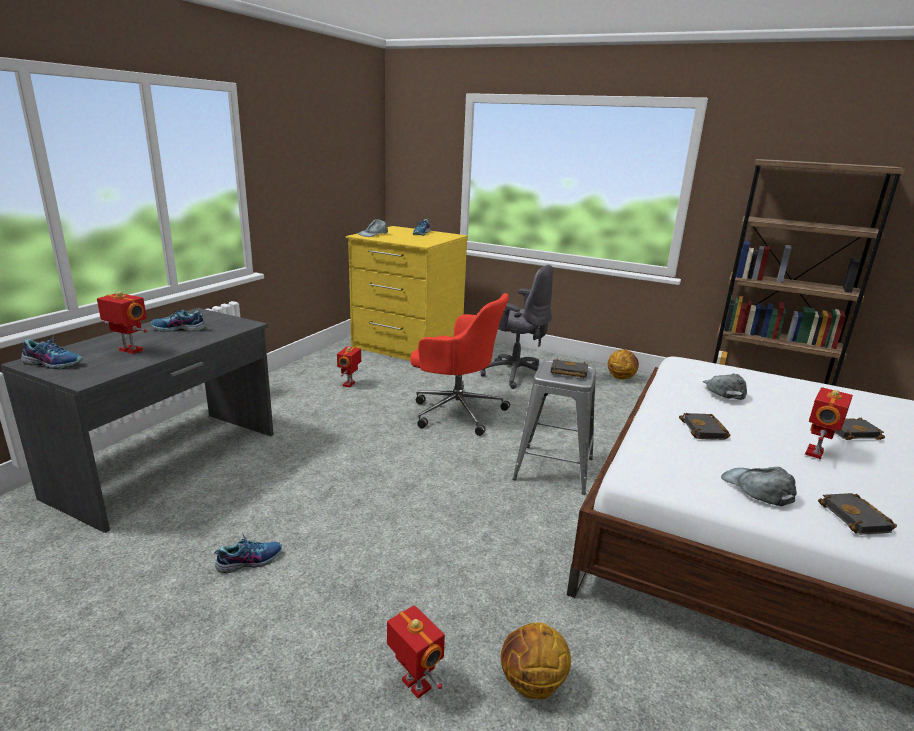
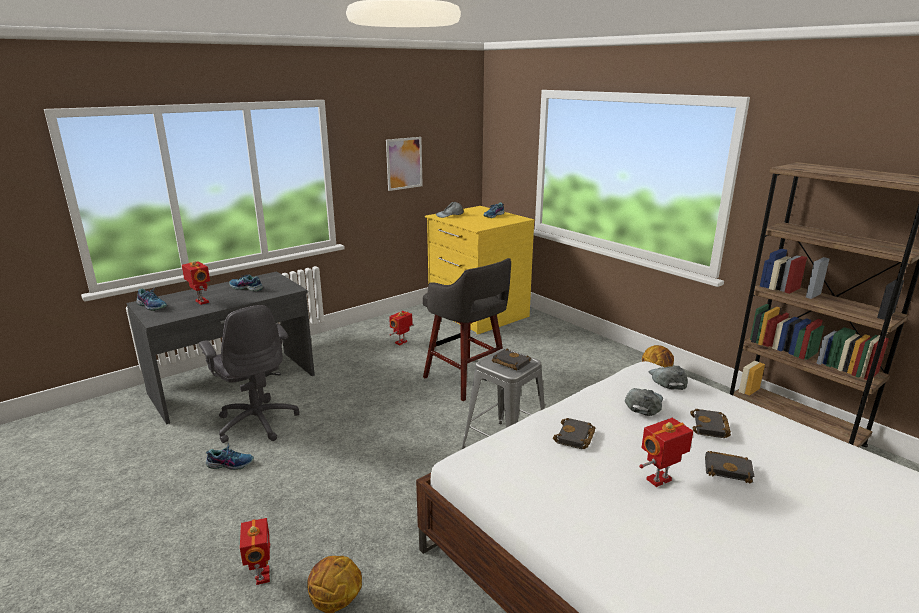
camera: 25 degrees right, 0 degrees up
(317, 174) = (404, 163): none -> picture
(456, 411) = (467, 380): red office chair -> grey stool
(514, 374) = (549, 354): grey office chair -> grey office chair (257, 422)
(757, 488) = (552, 497): grey cap -> grey cap (667, 380)
(857, 518) = (612, 545): black book -> black book (711, 427)

